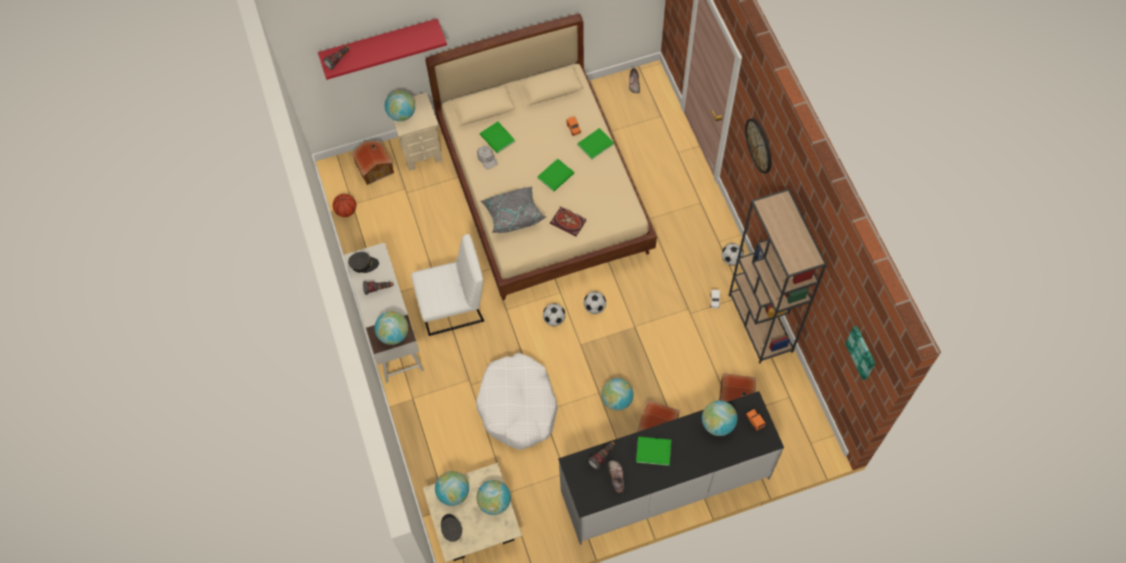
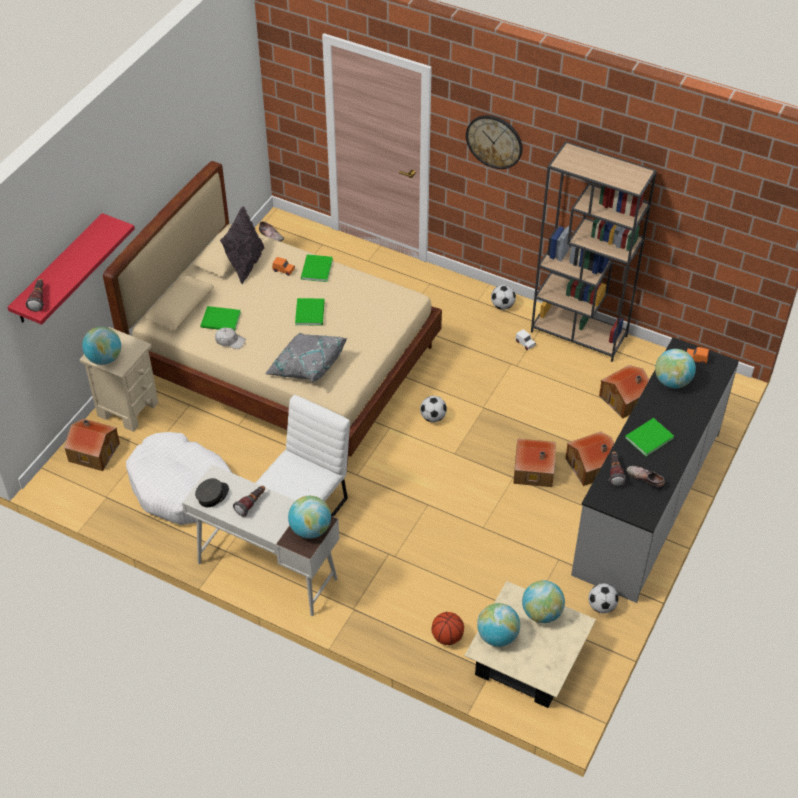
camera: 45 degrees left, 15 degrees down
(346, 211) = (105, 506): basketball -> basketball (447, 637)
(451, 529) = (530, 666): grey cap -> none
(518, 406) = (457, 540): white dog bed -> white dog bed (182, 488)
(554, 319) = (409, 451): football -> football (601, 606)
(555, 105) = (245, 264): none -> black pillow
(569, 222) = (363, 338): book -> none
(617, 400) = (534, 471): globe -> toy house
(862, 352) = (743, 221): picture -> none

